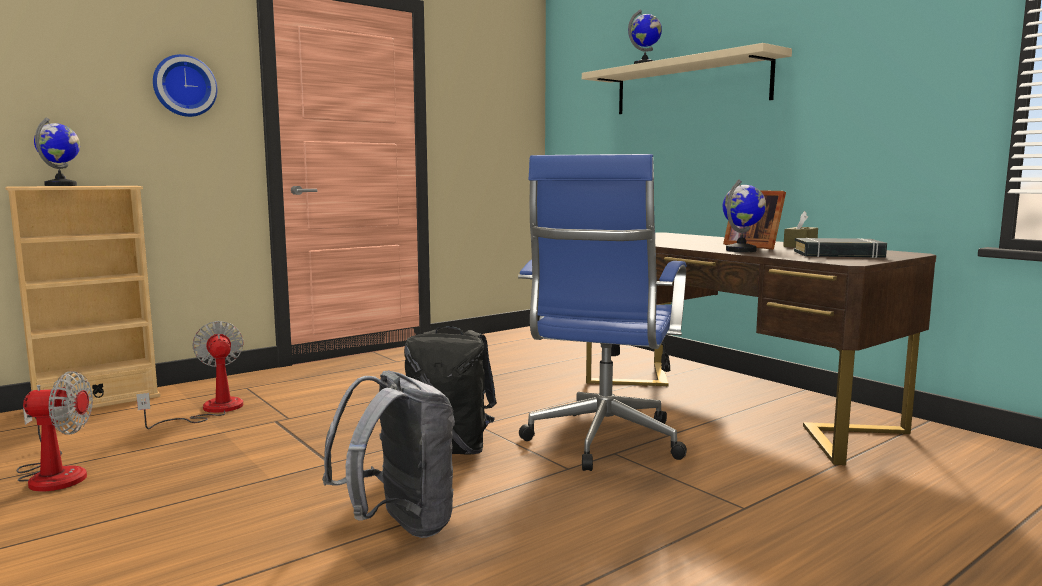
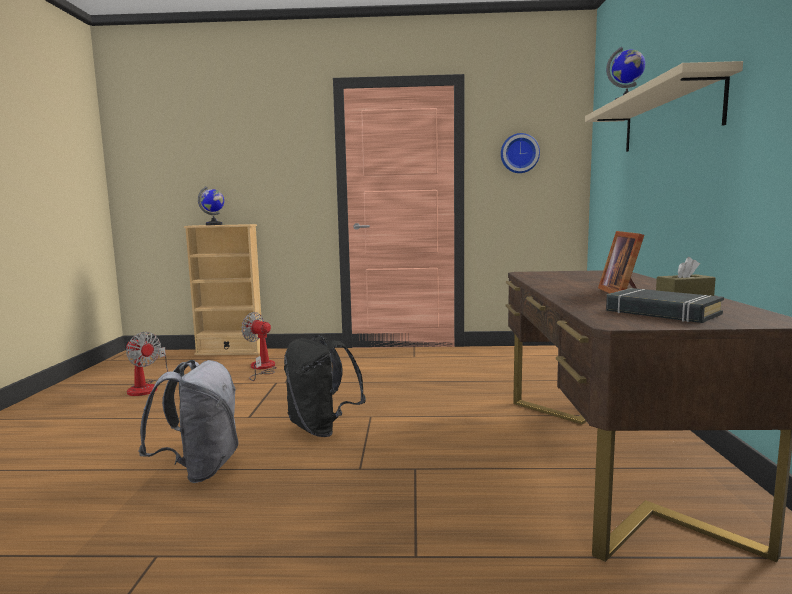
camera: 40 degrees right, 0 degrees up
(184, 86) = (286, 160): wall clock -> wall clock (519, 153)
(211, 410) = (262, 368): fan -> fan turned 75 degrees counterclockwise
(602, 443) = (423, 457): blue office chair -> none
(741, 250) = (579, 297): globe -> none

